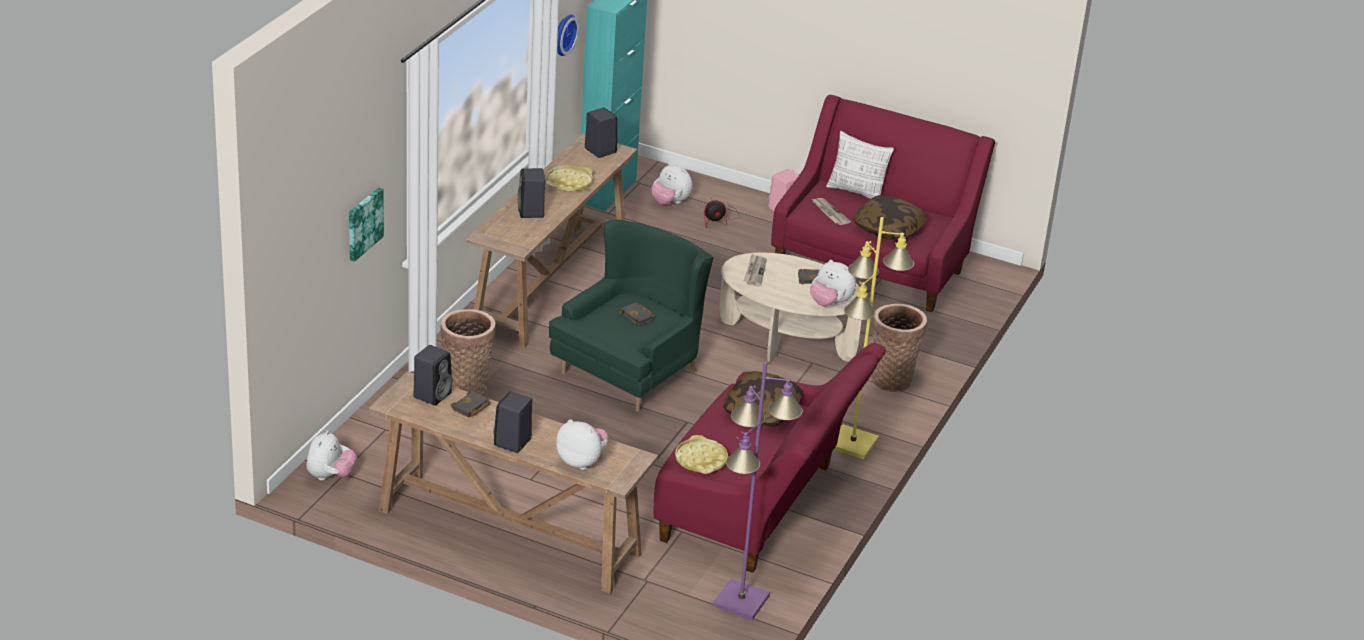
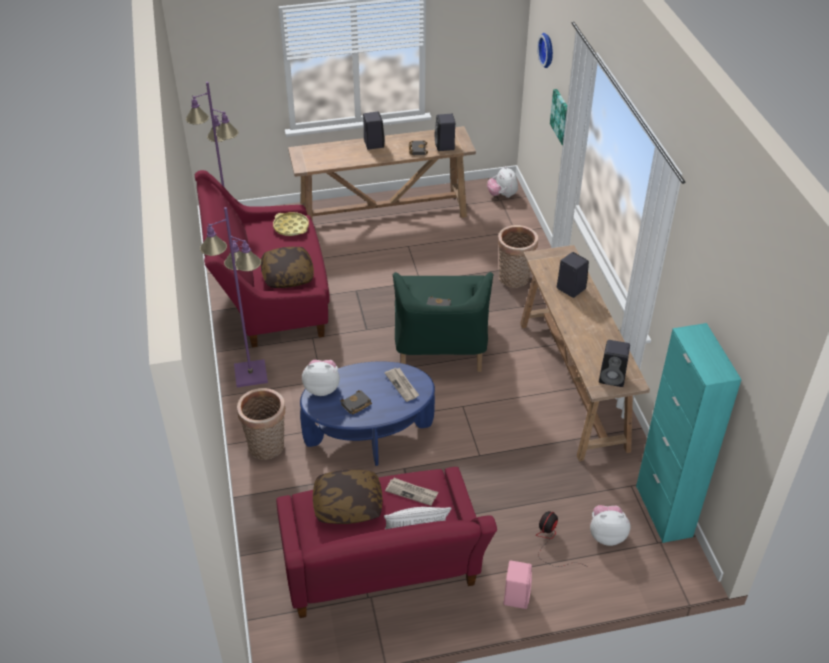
camera: 145 degrees right, 10 degrees up
(563, 34) = (687, 300): wall clock -> wall clock (548, 50)
(569, 183) = (585, 330): yellow tray -> none
(581, 461) = (328, 151): plush toy -> none
(786, 341) = (369, 436): beige coffee table -> blue coffee table
(853, 444) = (250, 374): yellow floor lamp -> purple floor lamp

